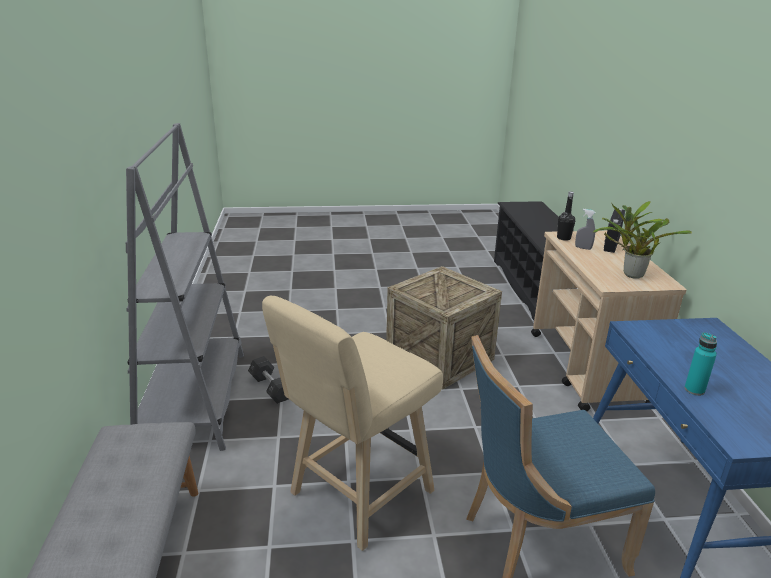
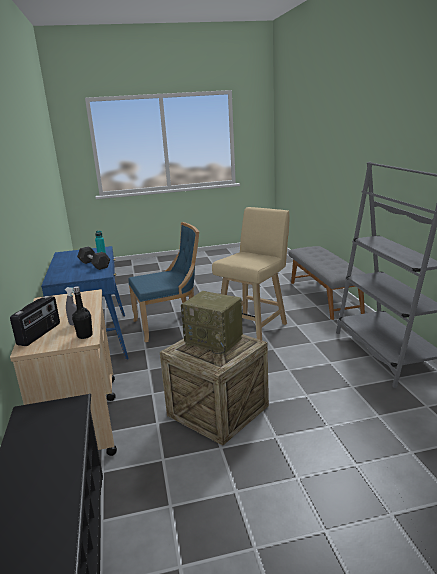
camera: 175 degrees right, 5 degrees down
(271, 388) = (343, 367): grey dumbbell -> grey dumbbell (94, 265)
(442, 294) = (215, 341): none -> radio
(629, 274) = (64, 303): potted plant -> none

